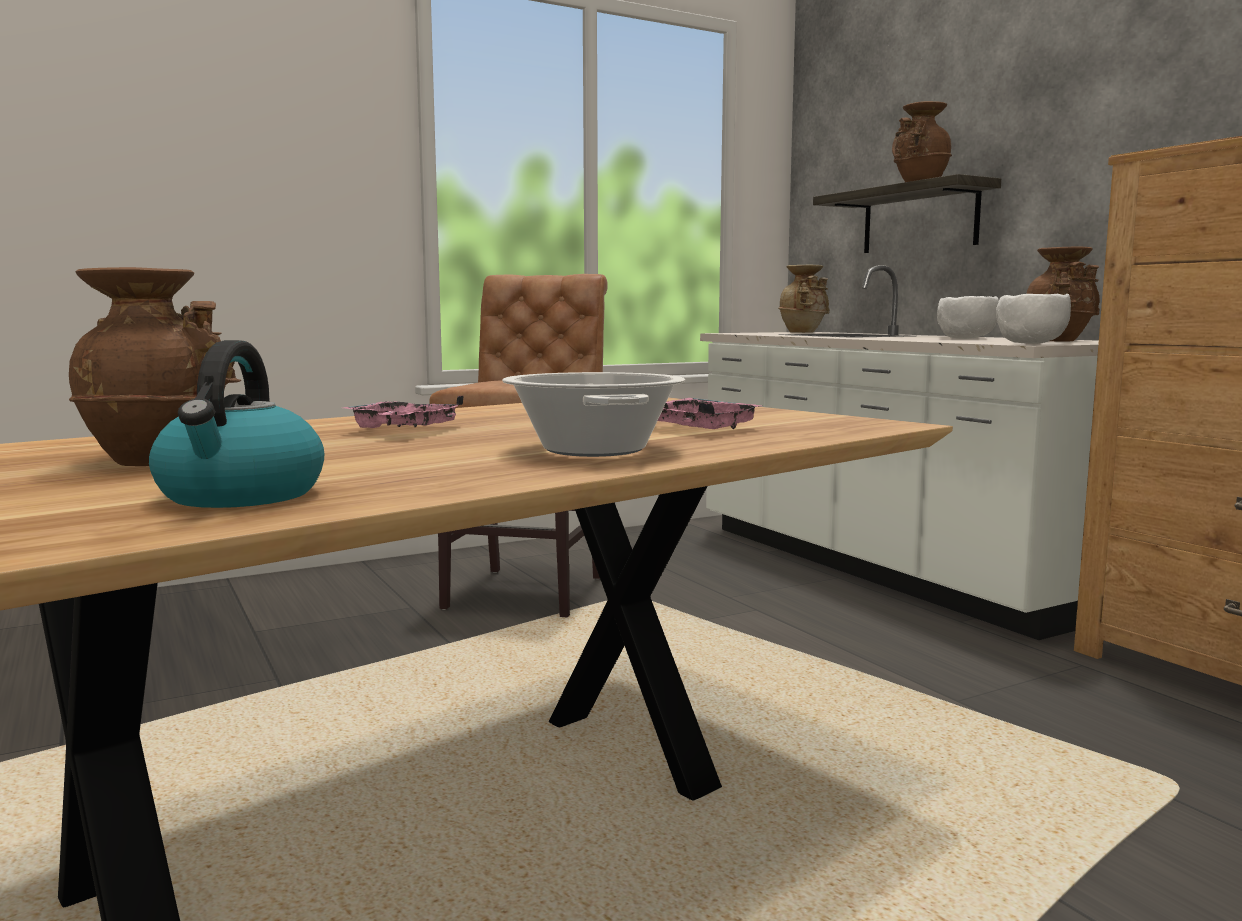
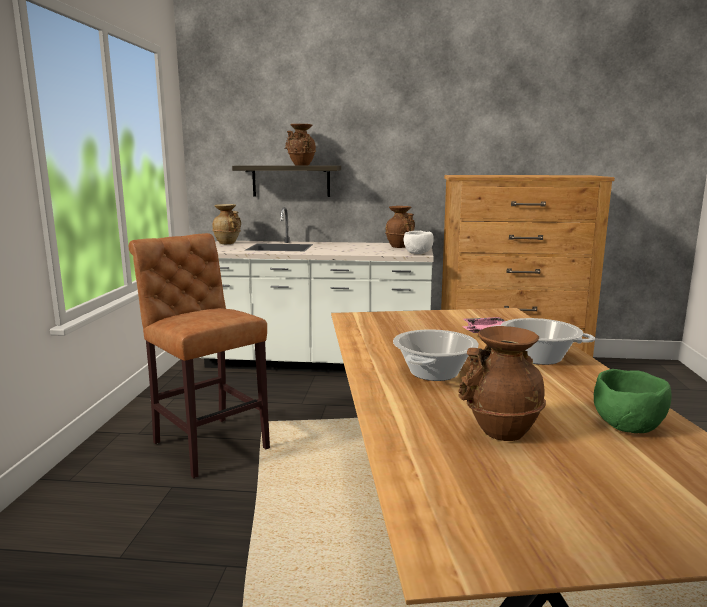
camera: 55 degrees left, 5 degrees up
(241, 495) = (627, 425): kettle -> green bowl
(404, 430) = (434, 373): pink tray -> cooking pot
(967, 339) = (360, 248): white bowl -> none

